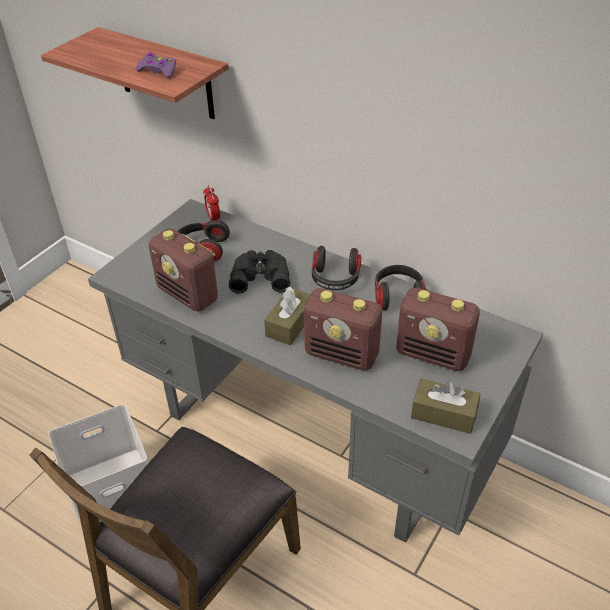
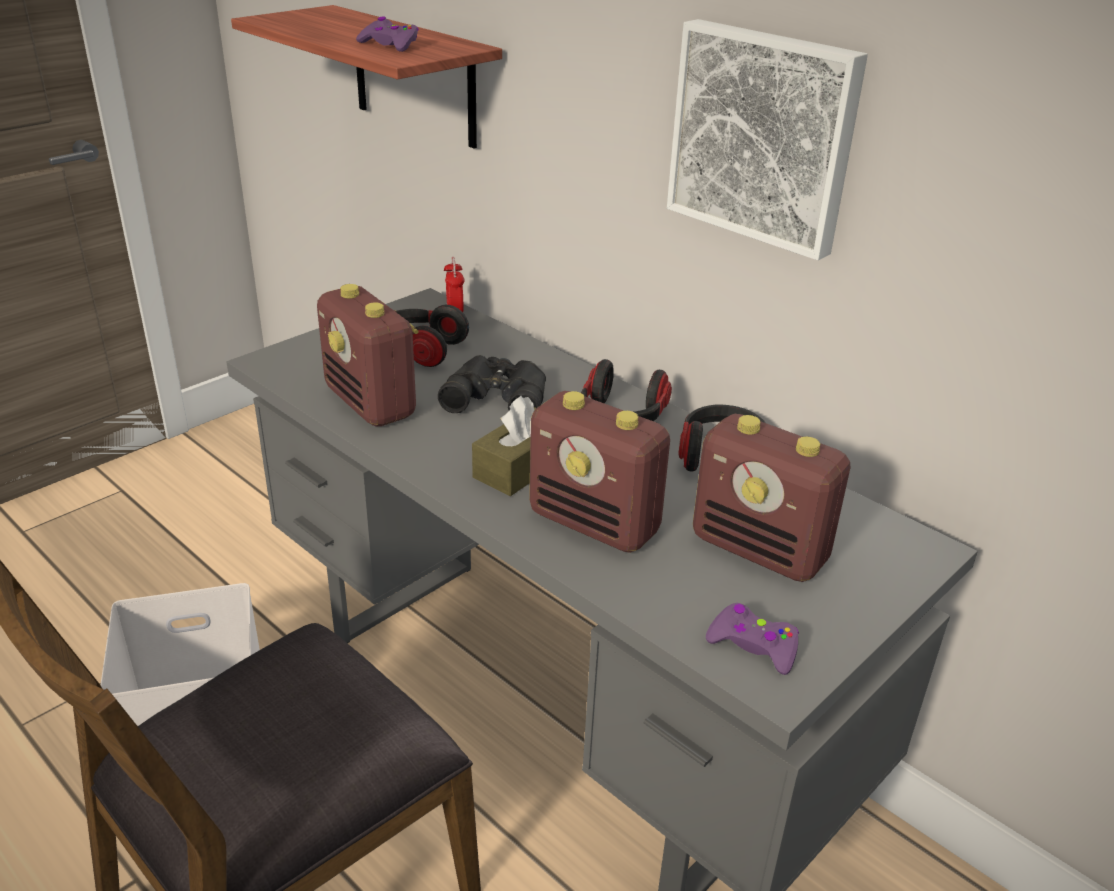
camera: 10 degrees right, 10 degrees down
(406, 122) = (764, 136): none -> picture
(443, 414) = (753, 645): brown tissue box -> purple game controller

